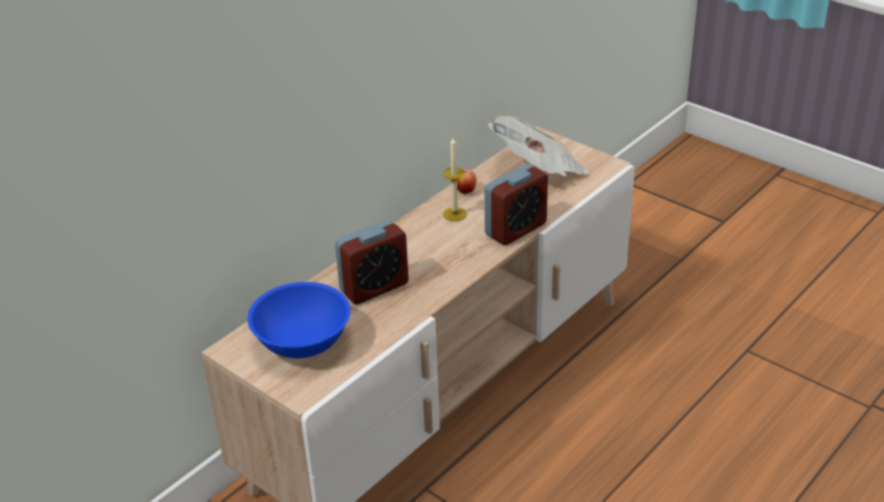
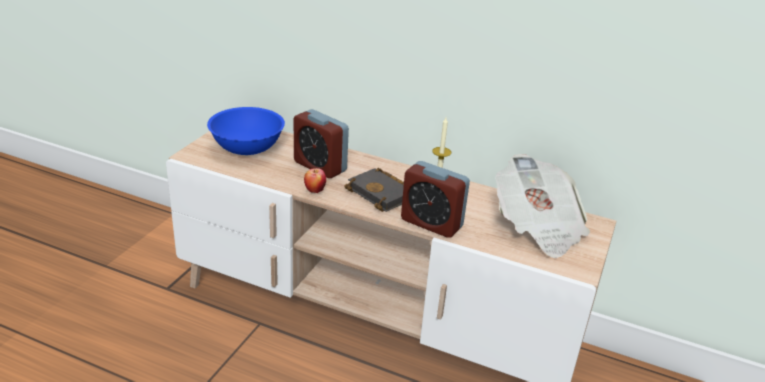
camera: 70 degrees right, 5 degrees down
(451, 251) = (383, 194): none -> black book
(464, 191) = (474, 191): apple -> apple (315, 190)

